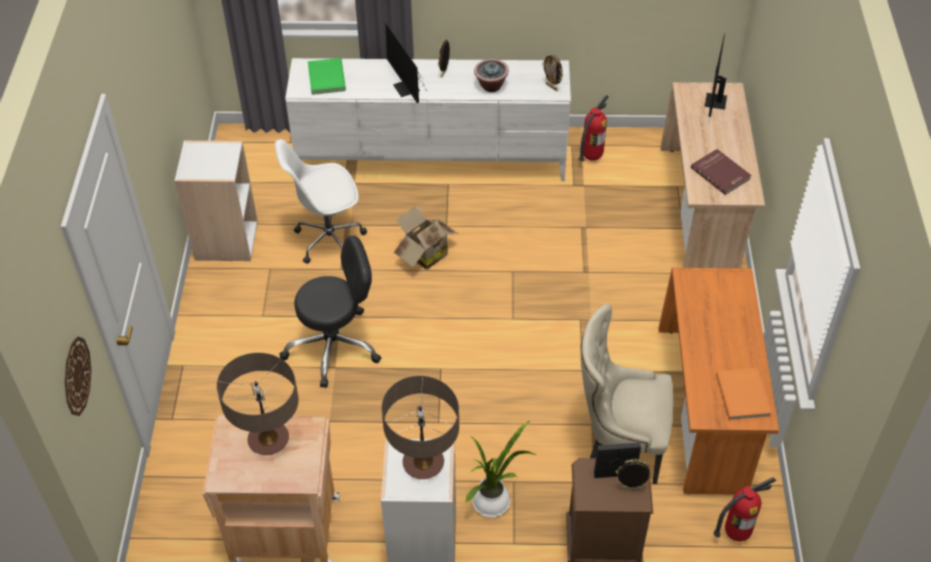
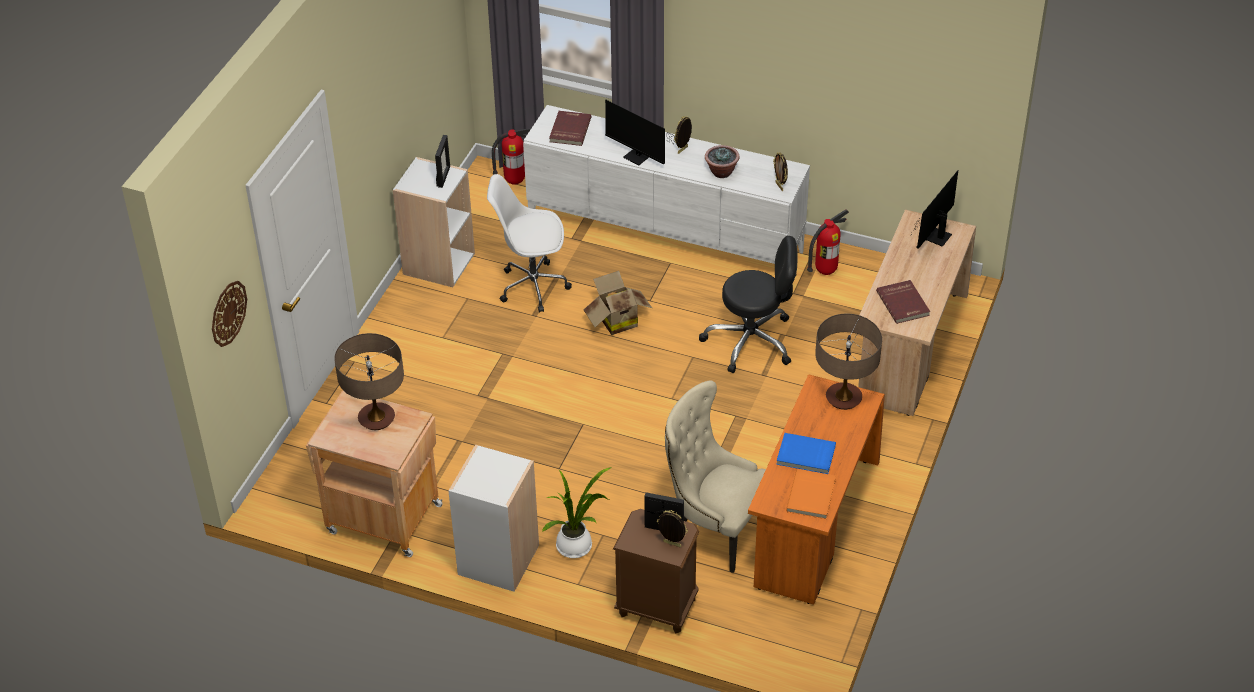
camera: 20 degrees right, 5 degrees down
(221, 154) = (443, 176): none -> picture frame
(325, 78) = (569, 130): green book -> red book
(337, 344) = (498, 379): black office chair -> black office chair (754, 341)
(407, 90) = (639, 158): monitor -> monitor turned 45 degrees counterclockwise
(423, 463) = (497, 472): table lamp -> table lamp (843, 398)
(715, 354) = (805, 456): none -> blue book
(736, 533) = (786, 633): fire extinguisher -> fire extinguisher (515, 181)

